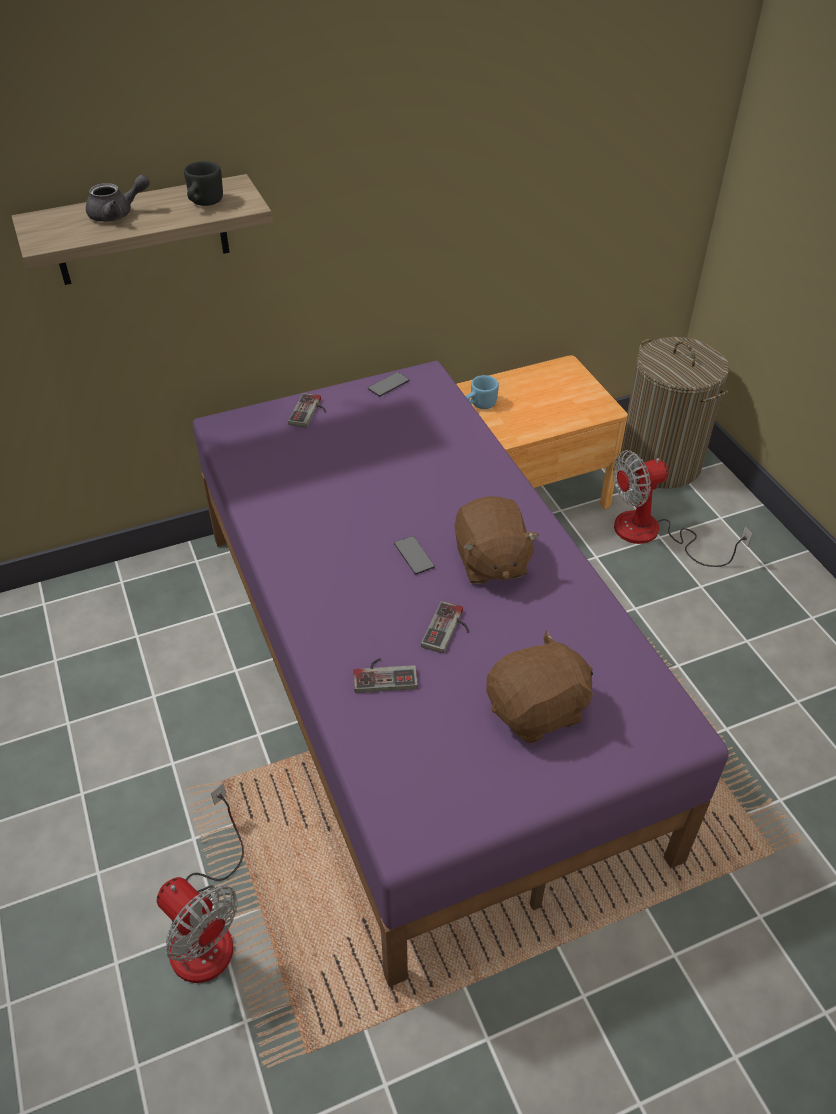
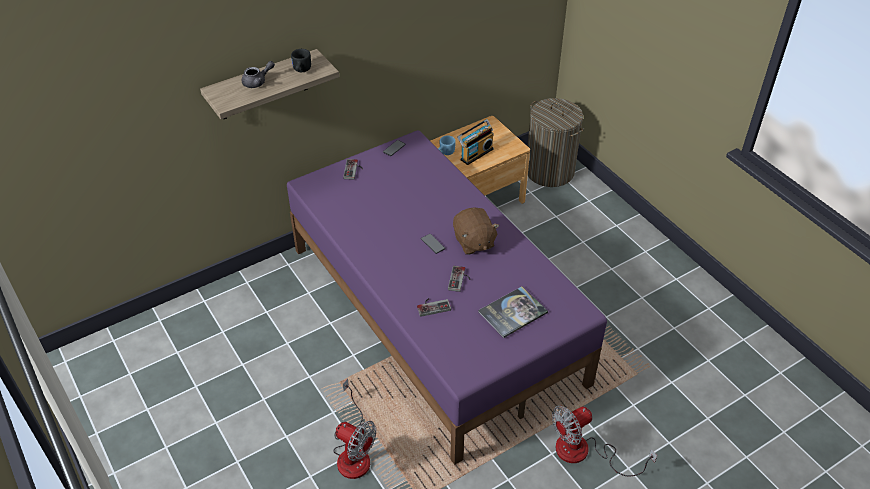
camera: 10 degrees left, 0 degrees up
(531, 412) = (475, 153): none -> radio
(538, 710) = (512, 312): brown plush toy -> book
(652, 534) = (551, 215): fan -> fan (584, 453)

